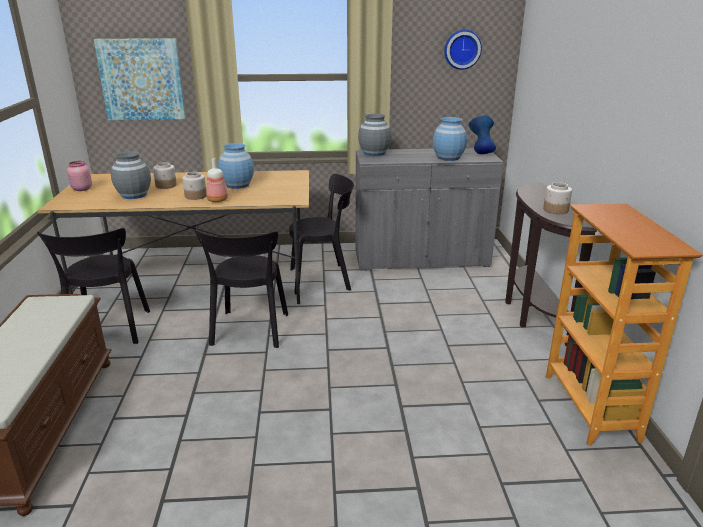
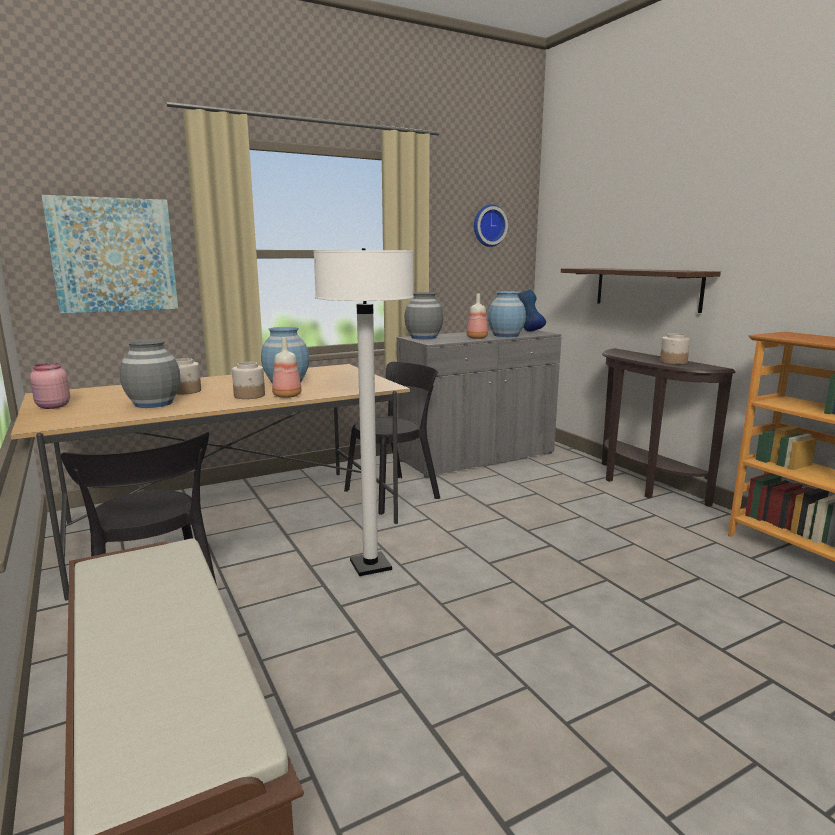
camera: 25 degrees left, 10 degrees down
(249, 331) = (370, 566): black chair -> white floor lamp
(416, 158) = (476, 338): none -> bottle
(566, 131) = (647, 288): none -> shelf

